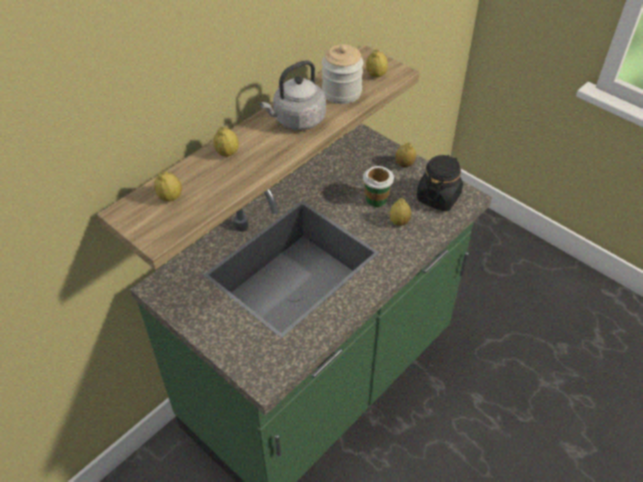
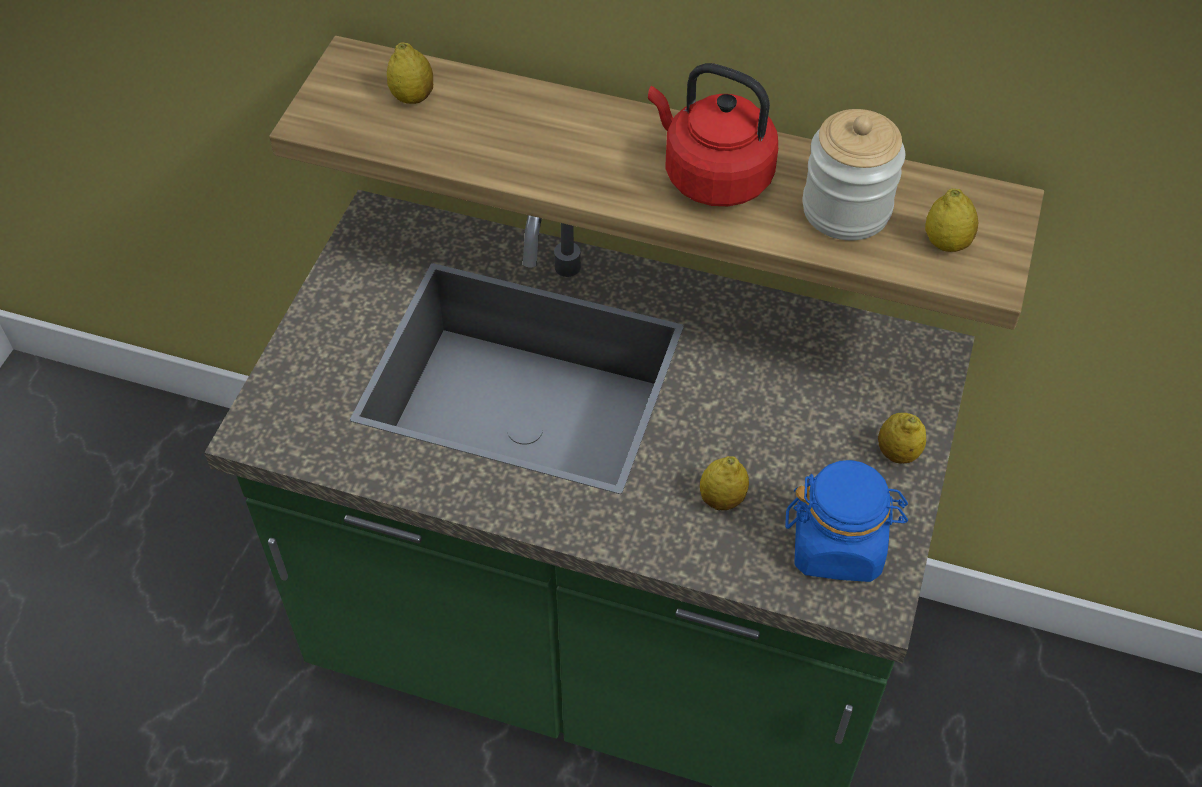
camera: 65 degrees right, 5 degrees up
(227, 153) = (561, 120): lemon -> none
(297, 120) = (712, 176): grey kettle -> red kettle
(376, 199) = (763, 439): cup -> none
(438, 197) = (838, 545): black jar -> blue jar

